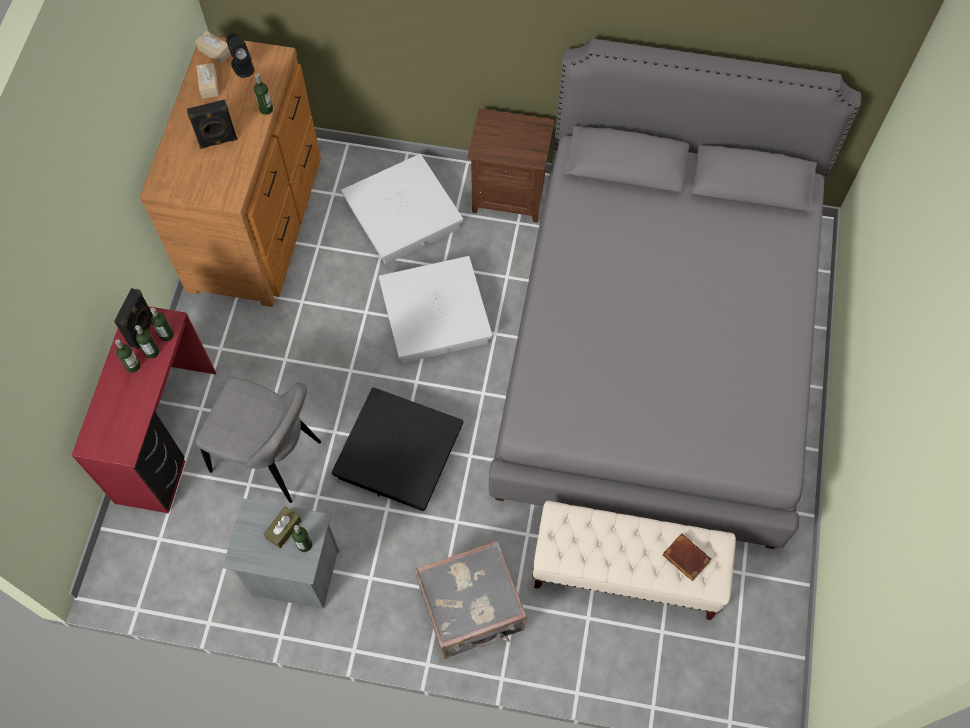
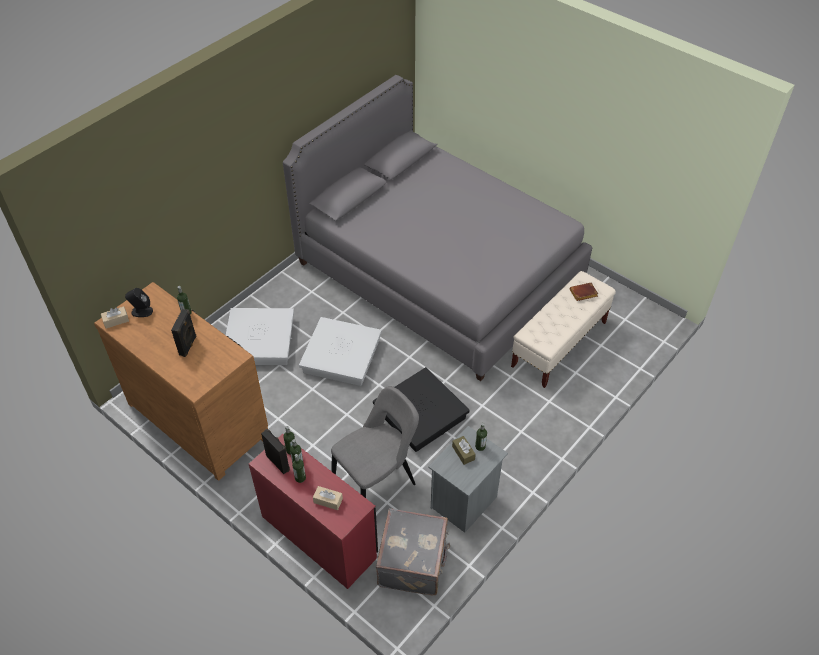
camera: 60 degrees left, 15 degrees down
(209, 85) = (139, 333): beige tissue box -> beige tissue box (328, 501)
(472, 610) = (541, 422): grey suitcase -> grey suitcase (414, 562)
(509, 195) = (290, 287): brown nightstand -> none

